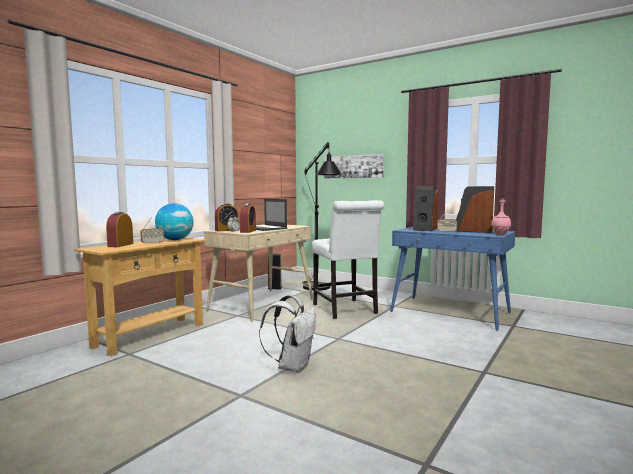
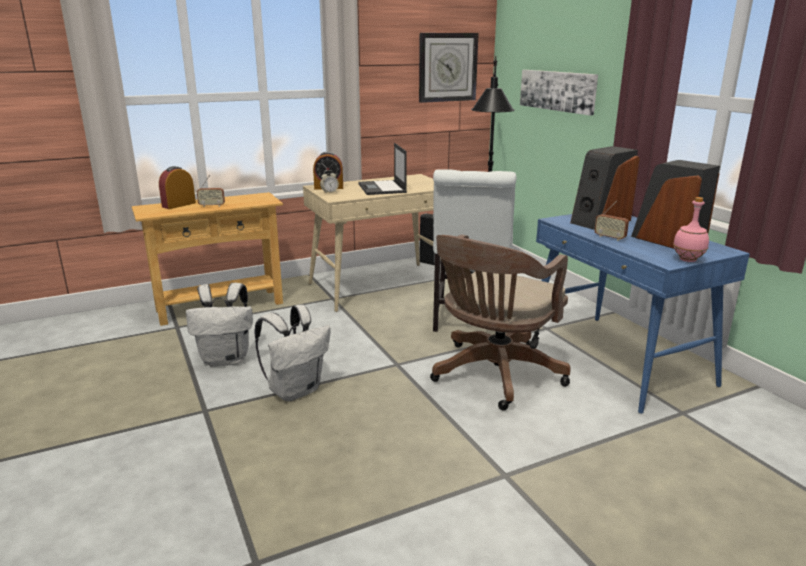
camera: 30 degrees right, 15 degrees up
(175, 240) = (248, 200): globe -> none
(208, 362) = (227, 359): none -> white backpack
(248, 231) = (345, 194): alarm clock -> none
(274, 156) = (447, 67): none -> wall clock
(403, 331) = (494, 376): none -> brown office chair

